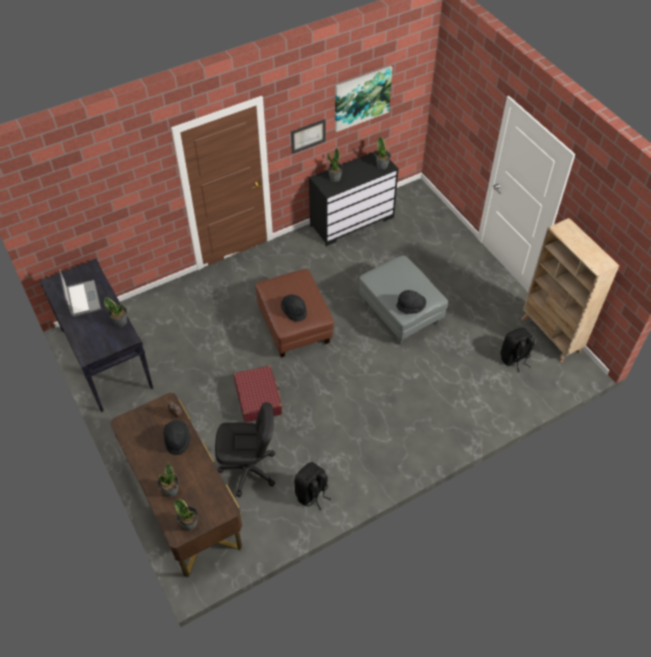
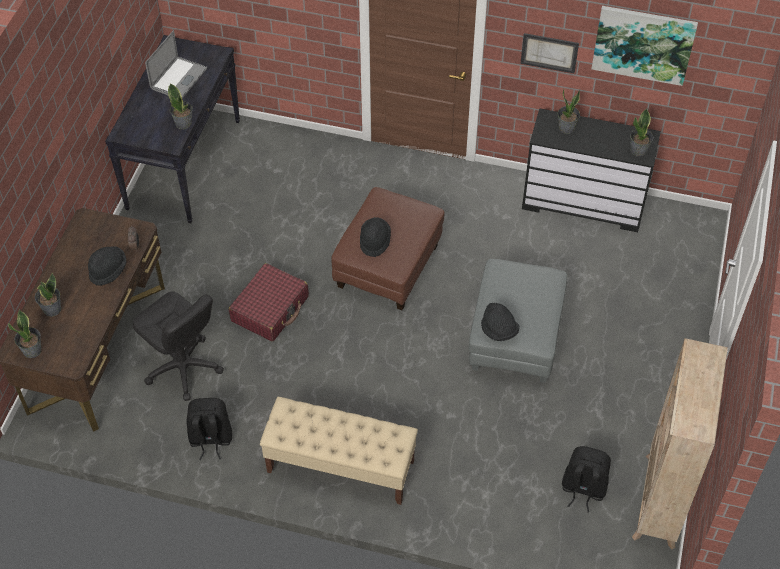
camera: 45 degrees right, 0 degrees up
(395, 447) = (340, 466): none -> beige bench

